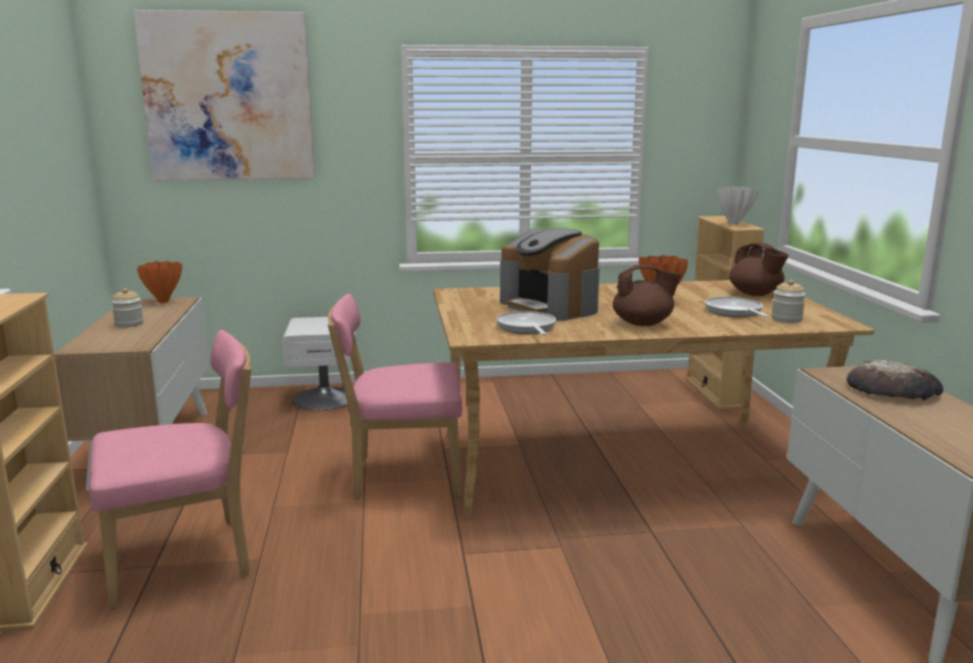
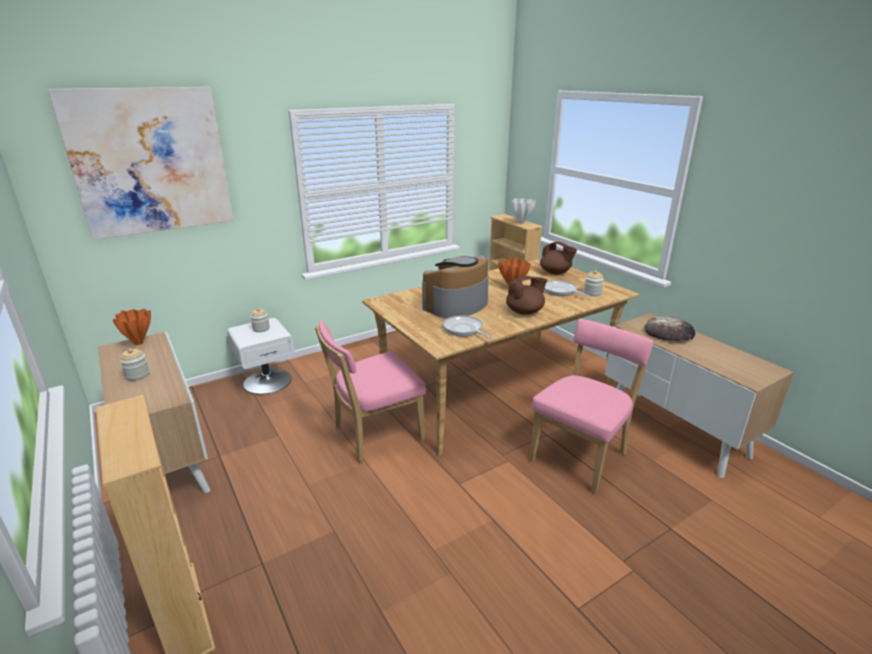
camera: 25 degrees left, 10 degrees up
(187, 560) = (283, 550): pink chair -> pink chair (581, 455)
(325, 323) = (261, 329): none -> jar
(550, 306) = (456, 305): coffee machine -> coffee machine turned 105 degrees clockwise

